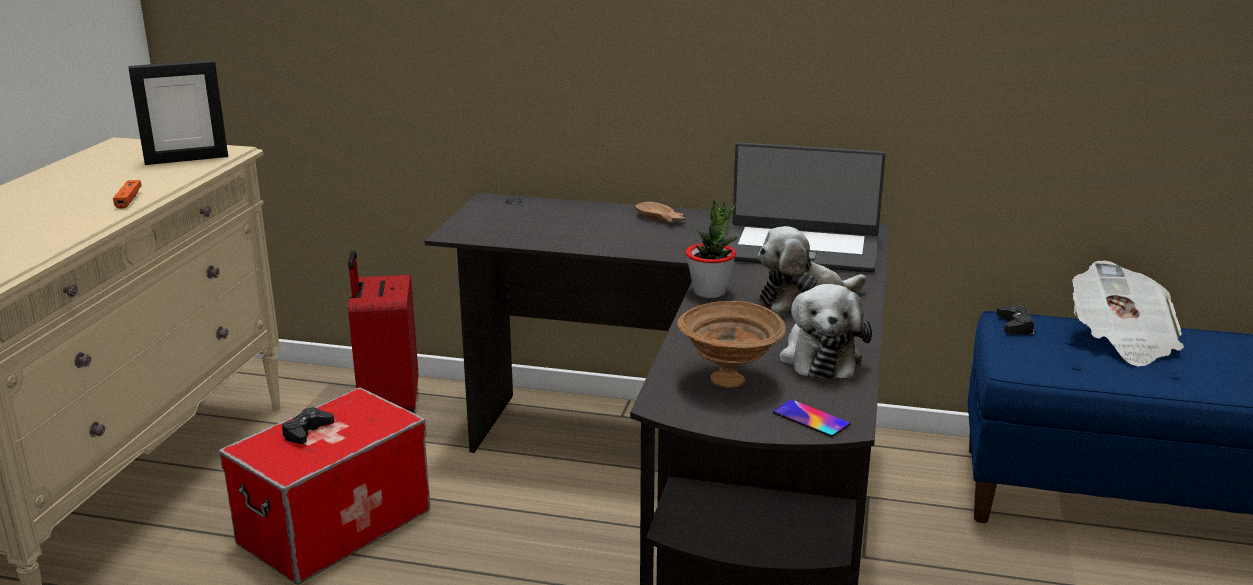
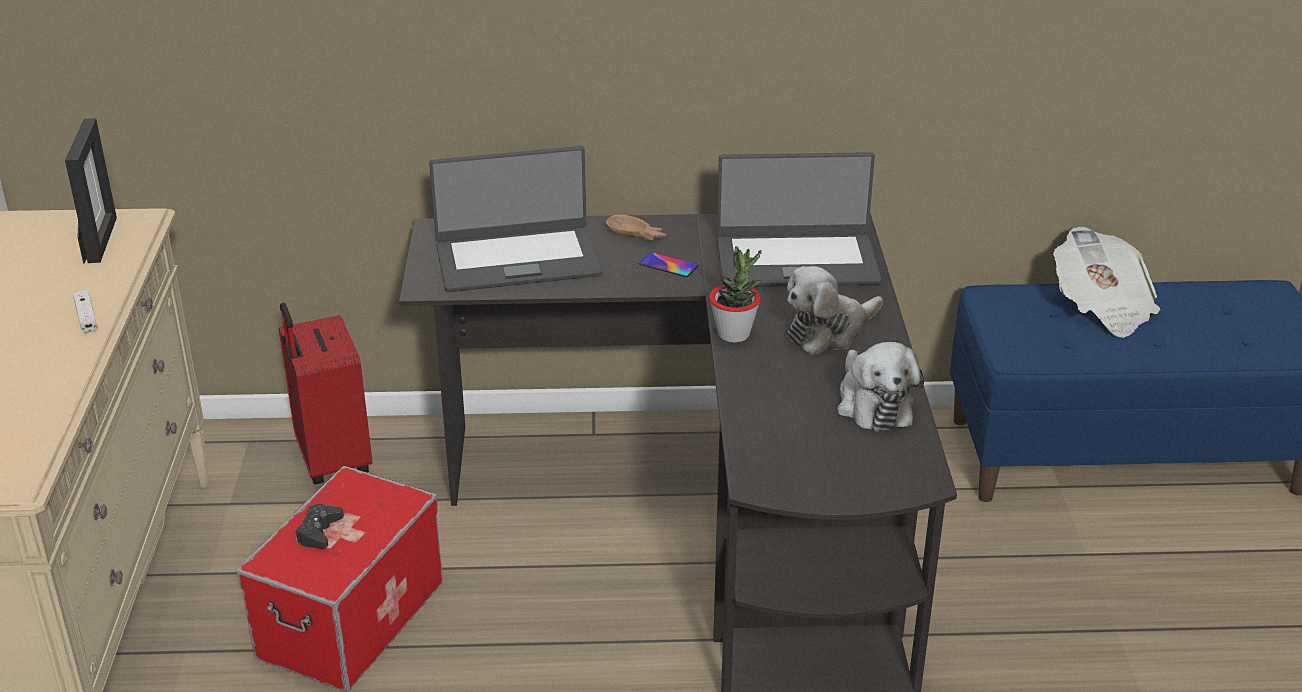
camera: 15 degrees left, 10 degrees up
(128, 199) = (86, 317): orange game controller -> white game controller
(186, 159) = (100, 240): picture frame -> picture frame turned 60 degrees counterclockwise
(545, 224) = (517, 259): none -> laptop
(730, 381) = (804, 447): brown bowl -> none
(811, 419) = (894, 479): phone -> phone (668, 265)
(1015, 326) = (1000, 302): black game controller -> none

